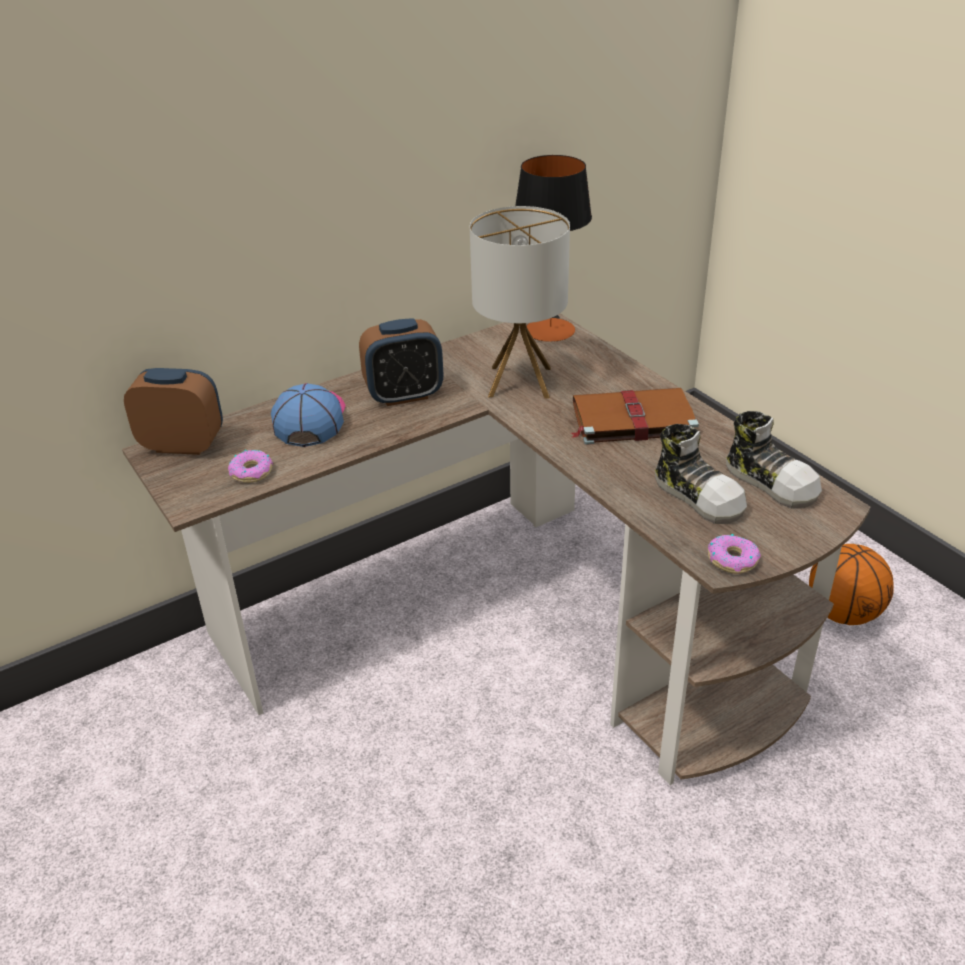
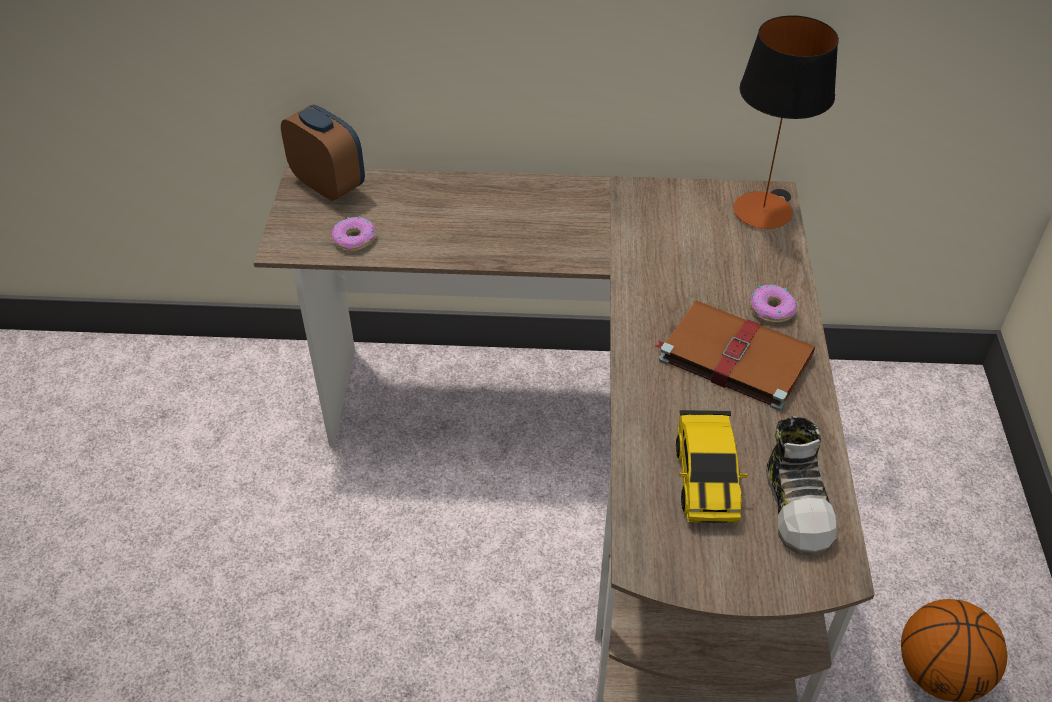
camera: 35 degrees right, 10 degrees up
(309, 419) = (448, 208): cap -> none
(404, 395) = (551, 221): alarm clock -> none
(519, 382) = (670, 257): table lamp -> none
(698, 496) = (706, 478): shoe -> toy car
(732, 560) = (661, 565): donut -> donut (772, 309)

